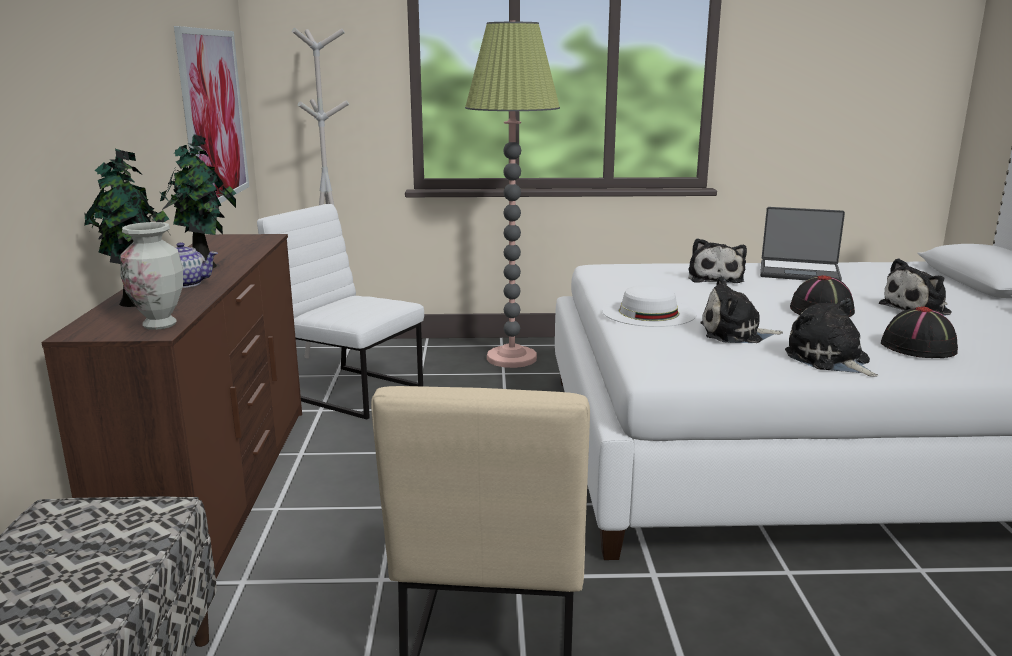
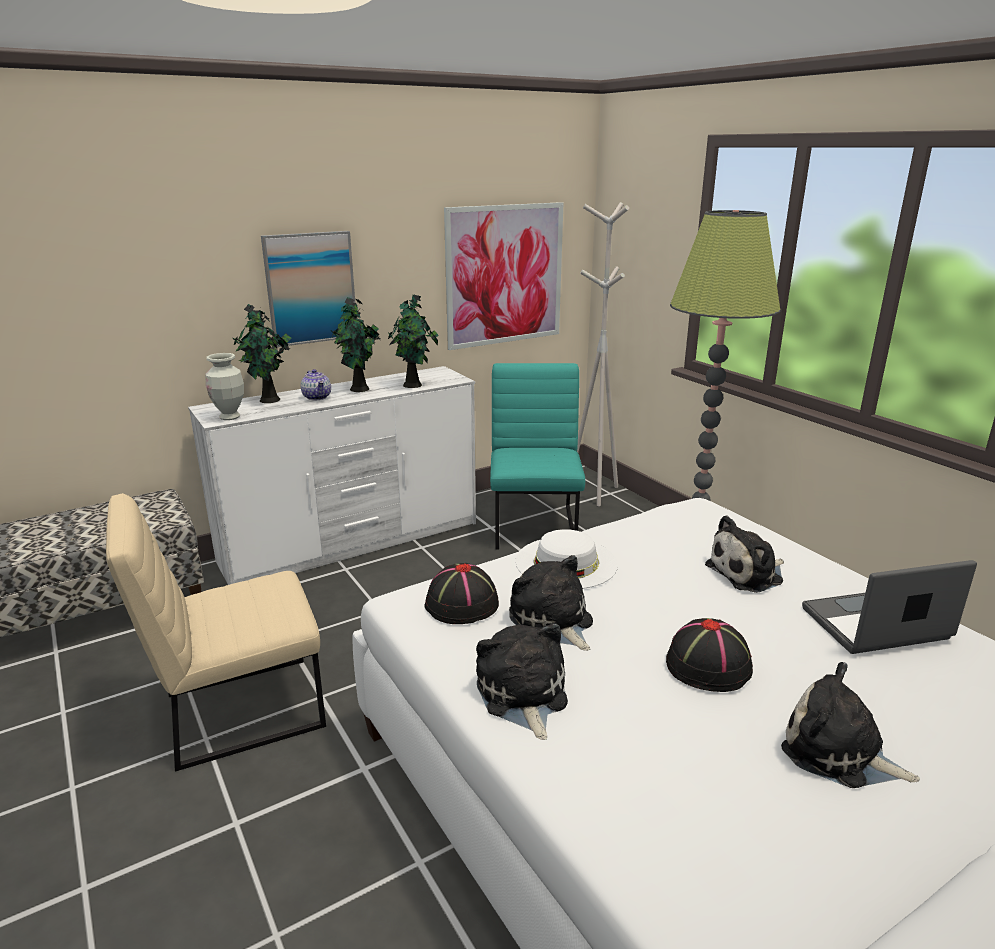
camera: 60 degrees right, 5 degrees up
(104, 133) = (310, 288): none -> picture
(222, 490) = (353, 543): brown dresser -> white dresser
(246, 250) = (414, 385): none -> potted plant
(351, 390) = (535, 525): white chair -> turquoise chair
(799, 272) = (876, 626): laptop -> laptop turned 90 degrees clockwise
(829, 360) = (522, 695): plush toy -> plush toy turned 45 degrees counterclockwise
(919, 347) = (639, 763): black hat -> black hat (461, 604)

